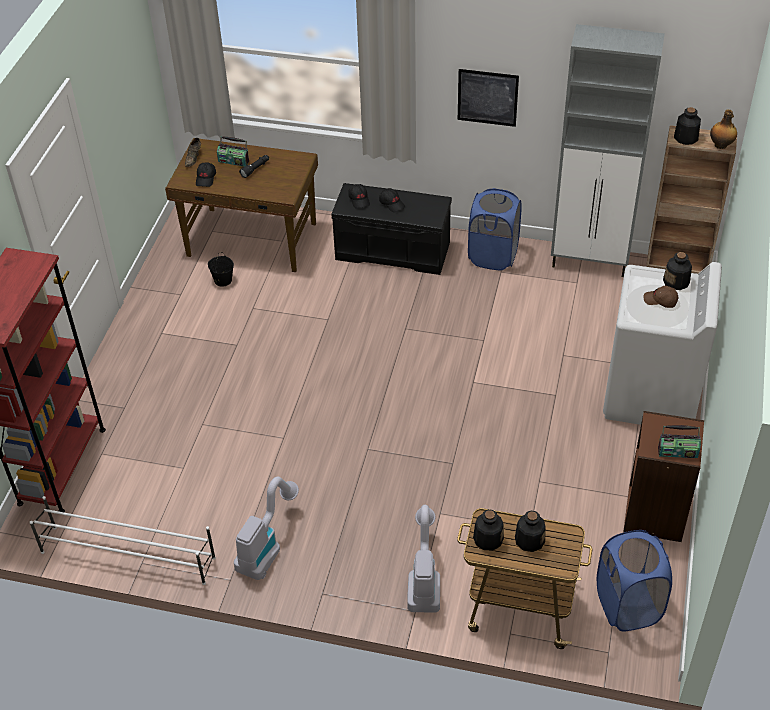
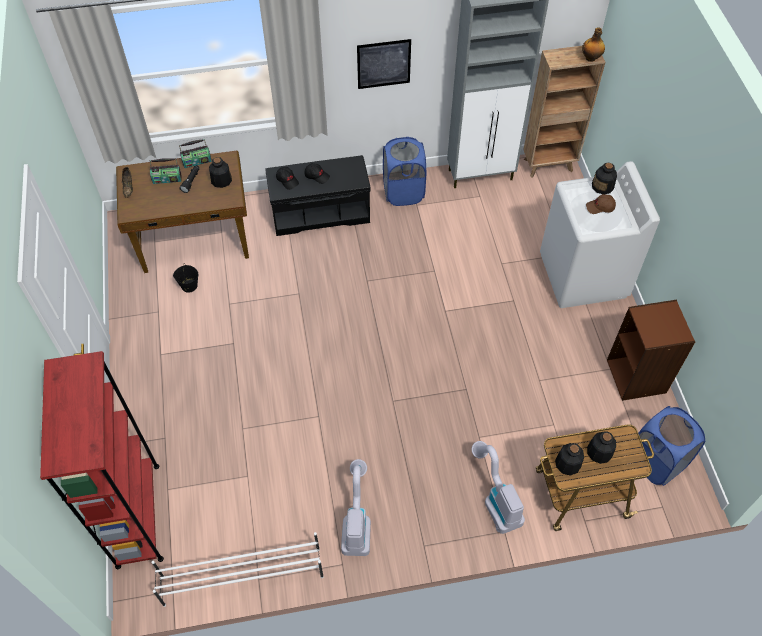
camera: 25 degrees left, 10 degrees up
(206, 178) = (151, 204): black cap -> none
(677, 451) = (672, 334): radio -> radio (196, 161)
(685, 137) = (560, 58): bottle -> bottle (221, 180)

